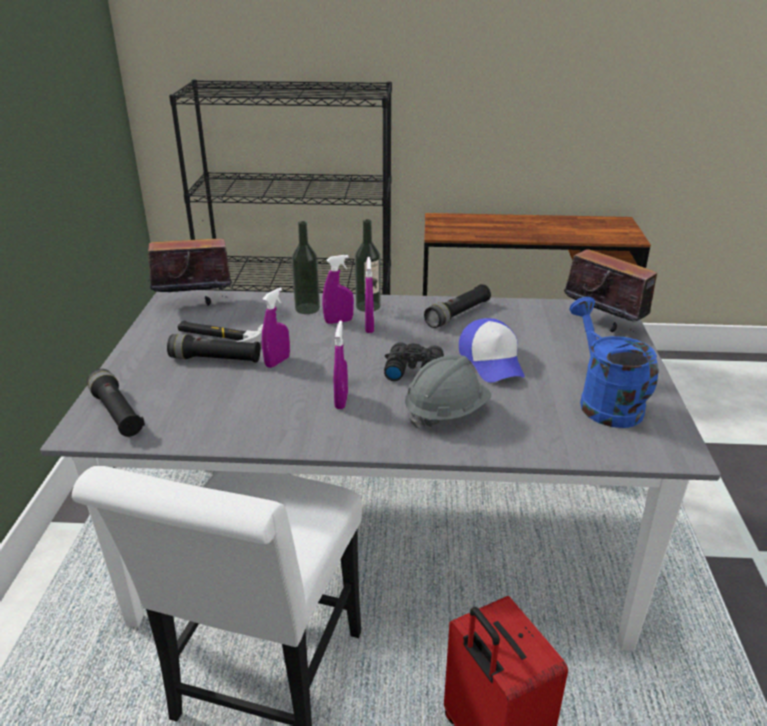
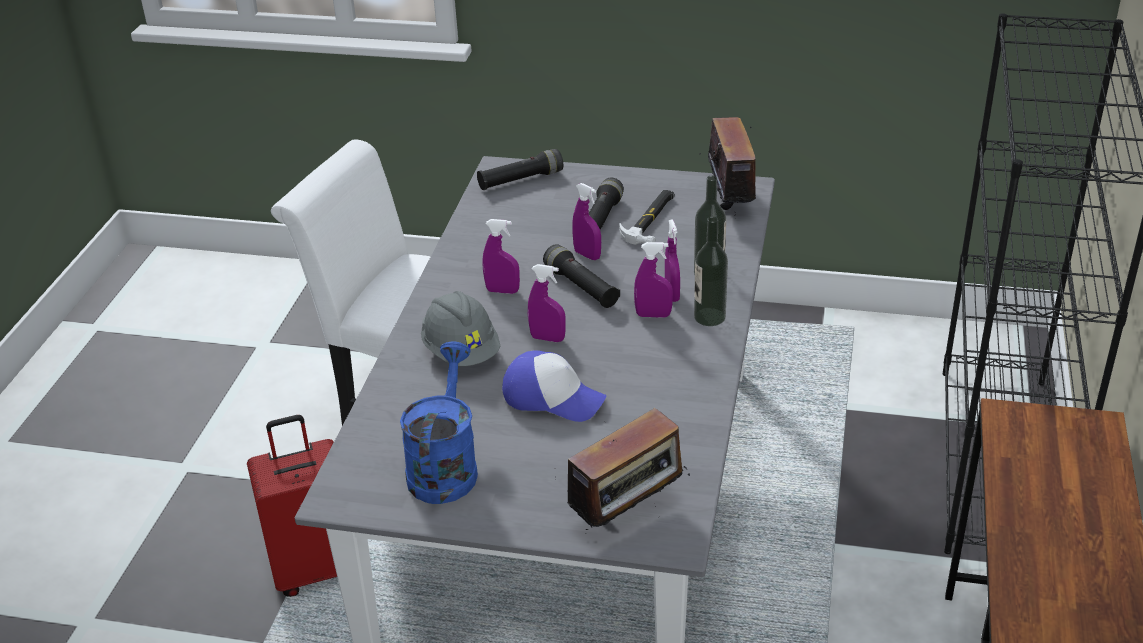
camera: 100 degrees right, 5 degrees up
(413, 370) = (547, 338): black binoculars -> purple spray bottle
(458, 315) = (676, 386): black flashlight -> black flashlight (581, 287)
(492, 361) = (553, 397): cap -> cap turned 150 degrees counterclockwise
(604, 401) = (444, 466): blue watering can -> blue watering can turned 75 degrees counterclockwise

